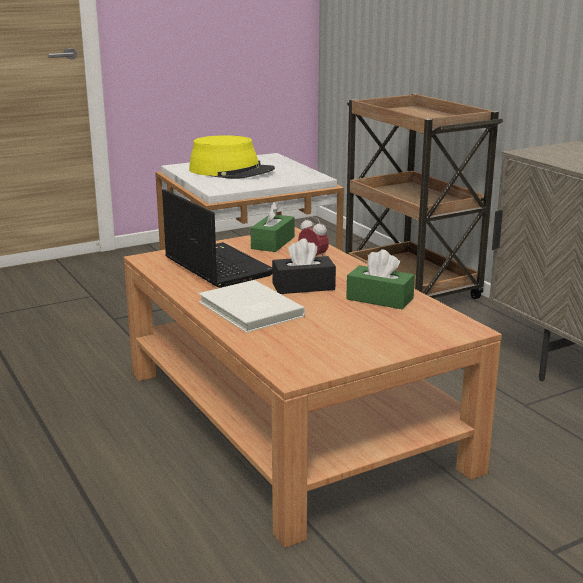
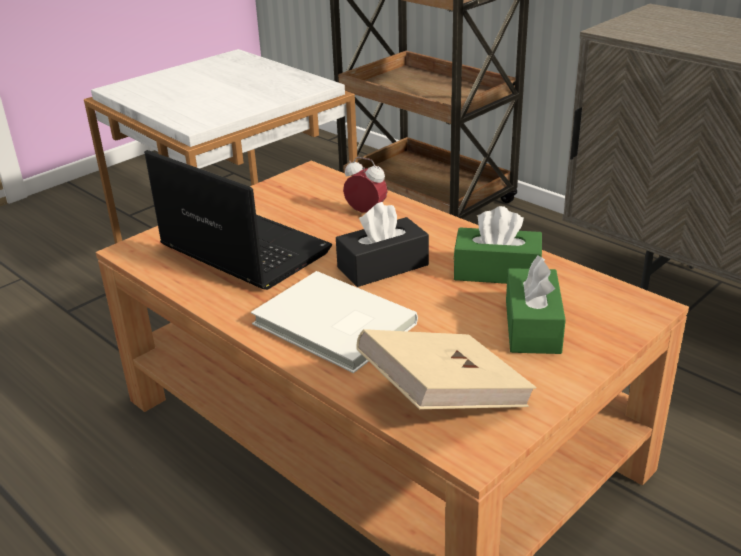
camera: 15 degrees left, 10 degrees up
(231, 171) = (196, 87): yellow hat -> none
(273, 243) = (296, 193): green tissue box -> green tissue box (532, 326)
(294, 351) = (444, 398): none -> beige book

